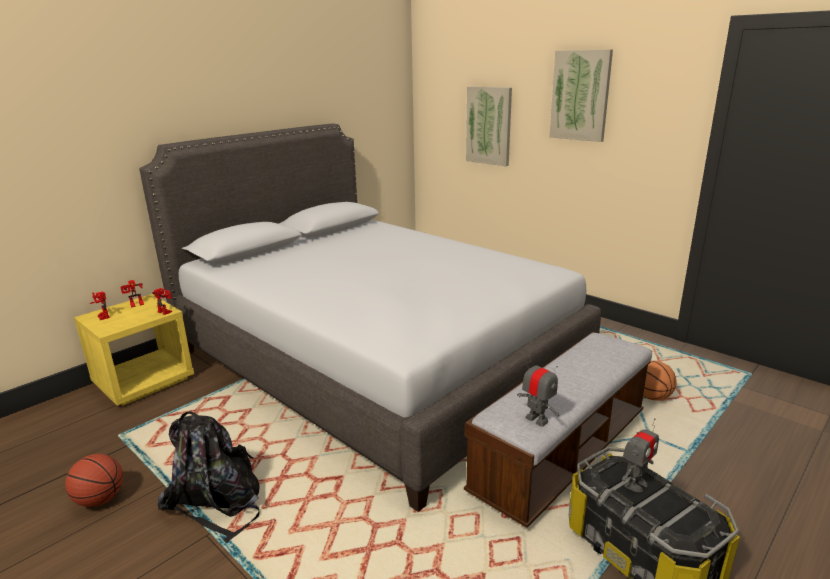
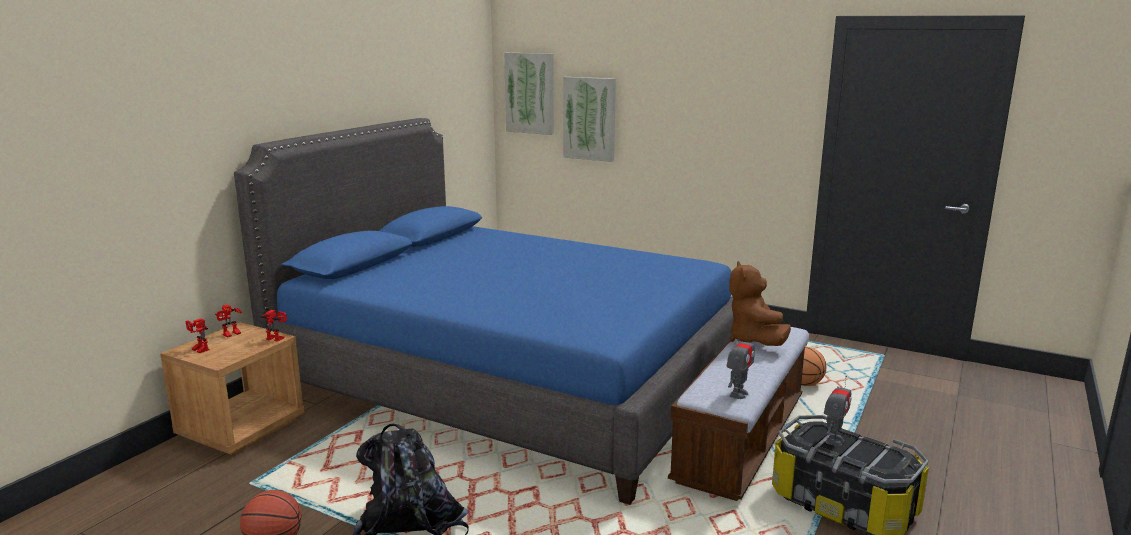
camera: 15 degrees left, 5 degrees down
(144, 381) = (241, 428): yellow nightstand -> brown nightstand
(374, 363) = (509, 382): grey bed -> blue bed
(537, 419) = (738, 394): toy robot -> toy robot turned 90 degrees clockwise
(580, 95) = (692, 87): picture -> picture (530, 93)
(586, 356) = (754, 340): none -> brown plush toy

